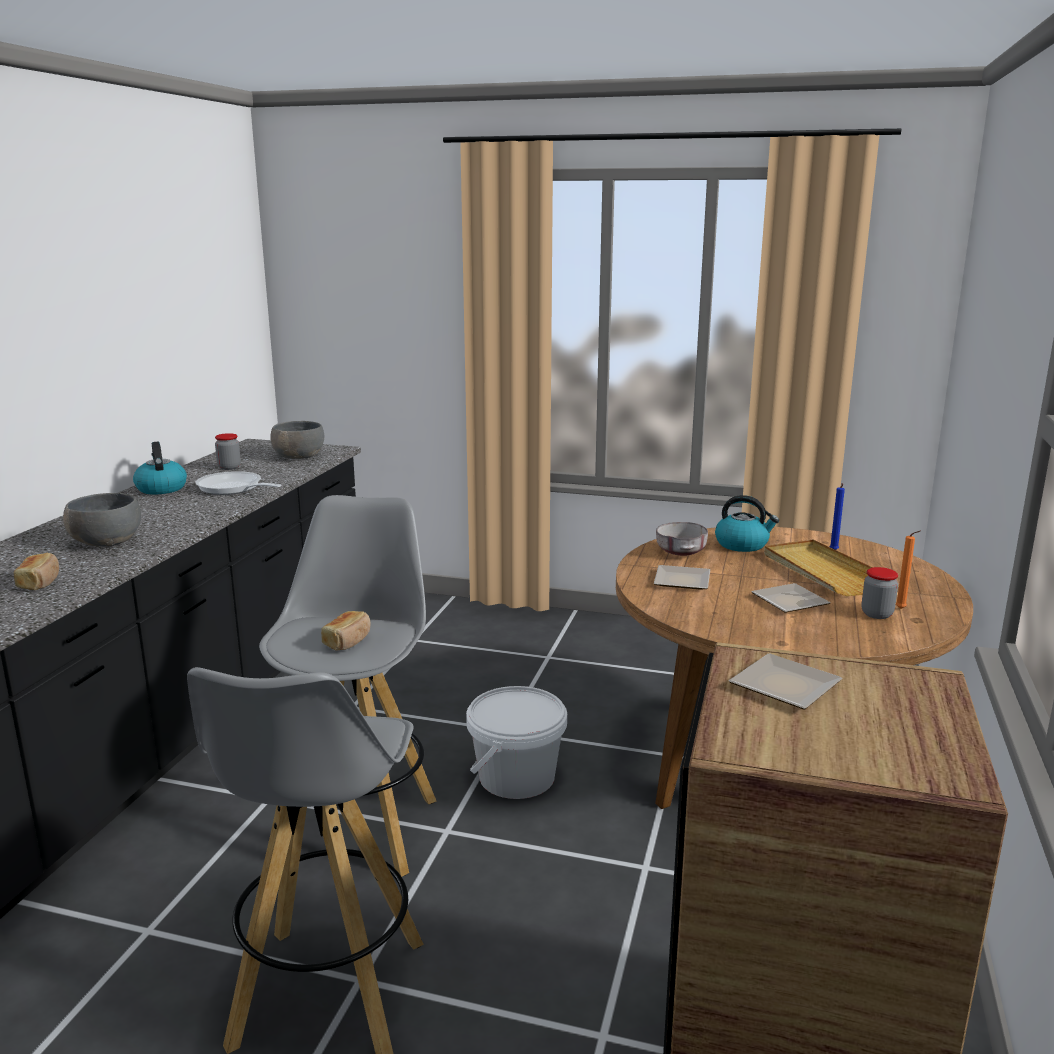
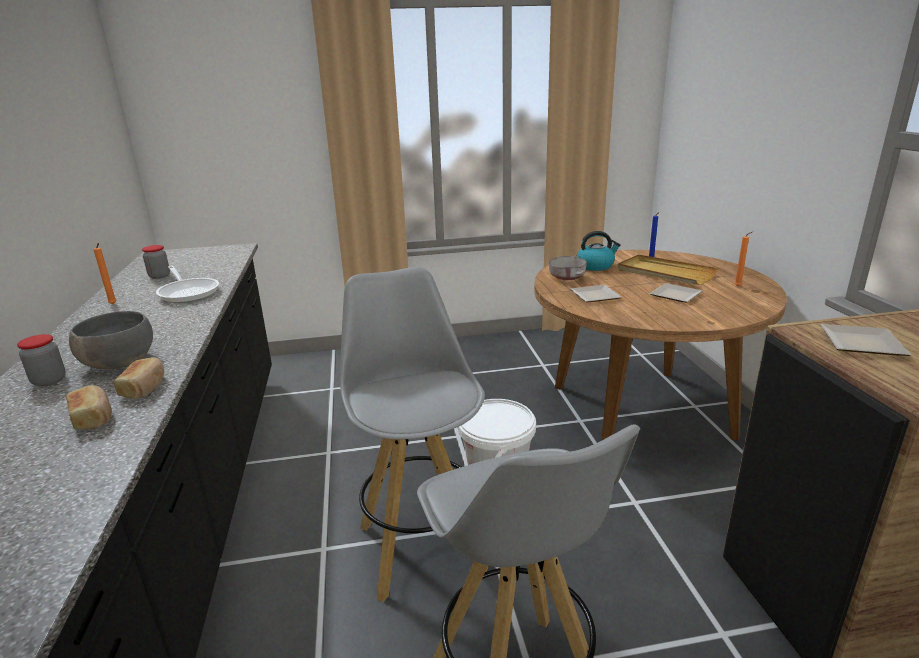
camera: 25 degrees left, 5 degrees up
(161, 488) = (113, 304): kettle -> orange candle
(233, 488) = (188, 292): frying pan -> frying pan turned 135 degrees counterclockwise
(298, 456) = (213, 258): grey bowl -> none
(348, 640) = (423, 396): bread -> bread (144, 387)
(877, 614) = (731, 292): jar -> jar (49, 381)

